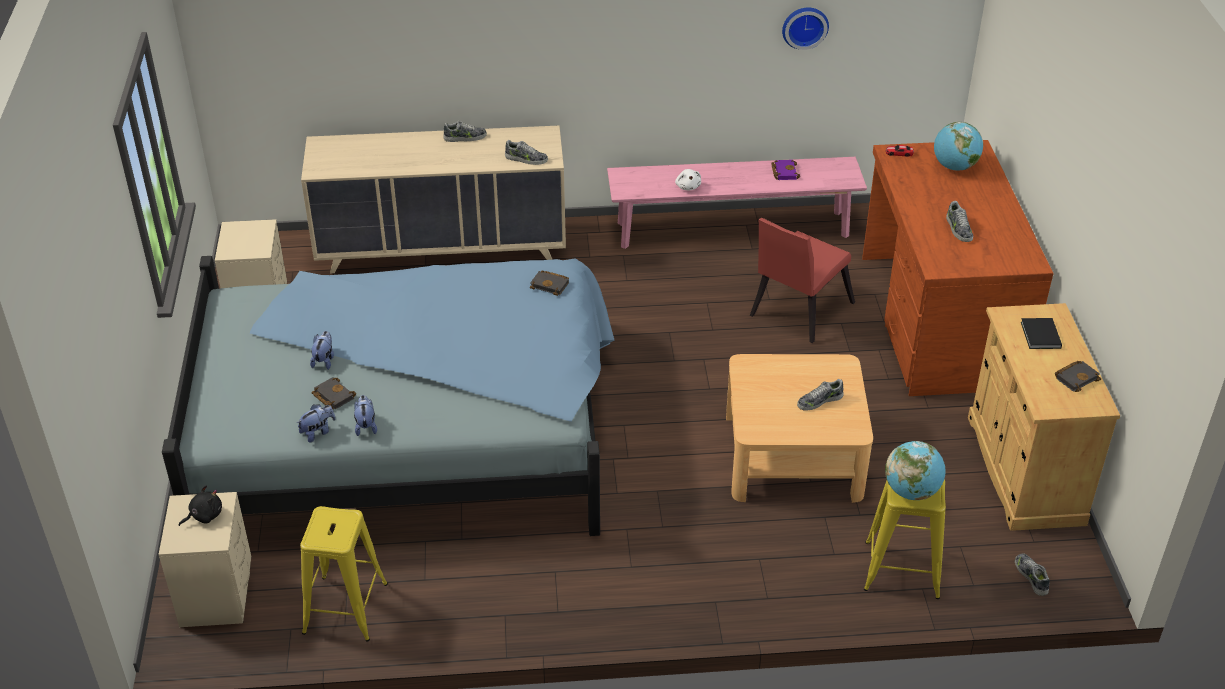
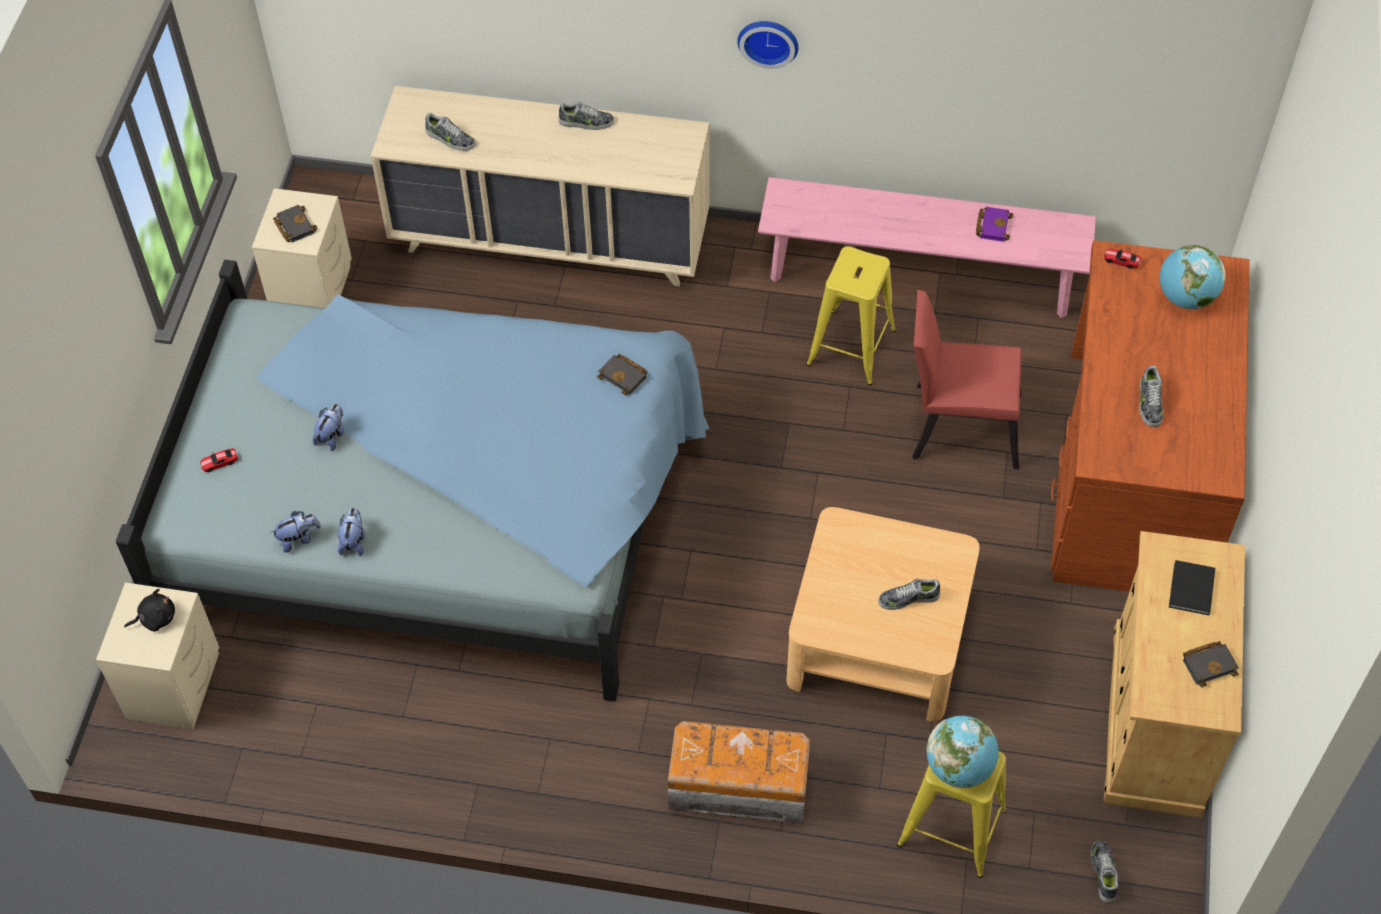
camera: 15 degrees right, 15 degrees up
(233, 393) = (219, 462): none -> toy car
(332, 396) = (327, 490): black book -> black book (293, 226)
(345, 608) = (307, 734): yellow stool -> yellow stool (851, 347)
(526, 159) = (650, 172): shoe -> shoe (450, 139)
(688, 186) = (861, 227): white plush toy -> none
(720, 575) = (737, 786): none -> storage box
(797, 312) = (958, 423): red chair -> red chair turned 45 degrees clockwise
(804, 26) = (1039, 61): wall clock -> wall clock (768, 40)

